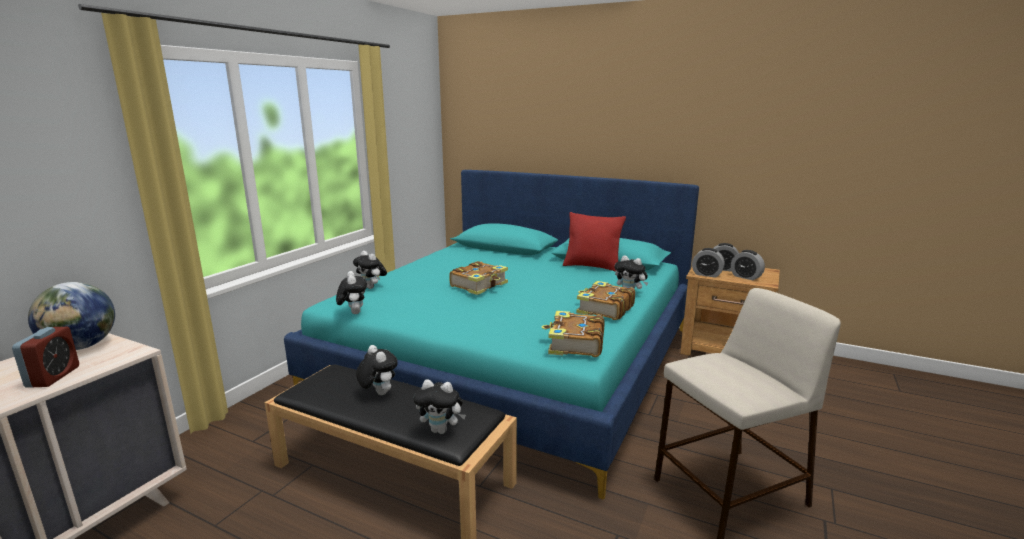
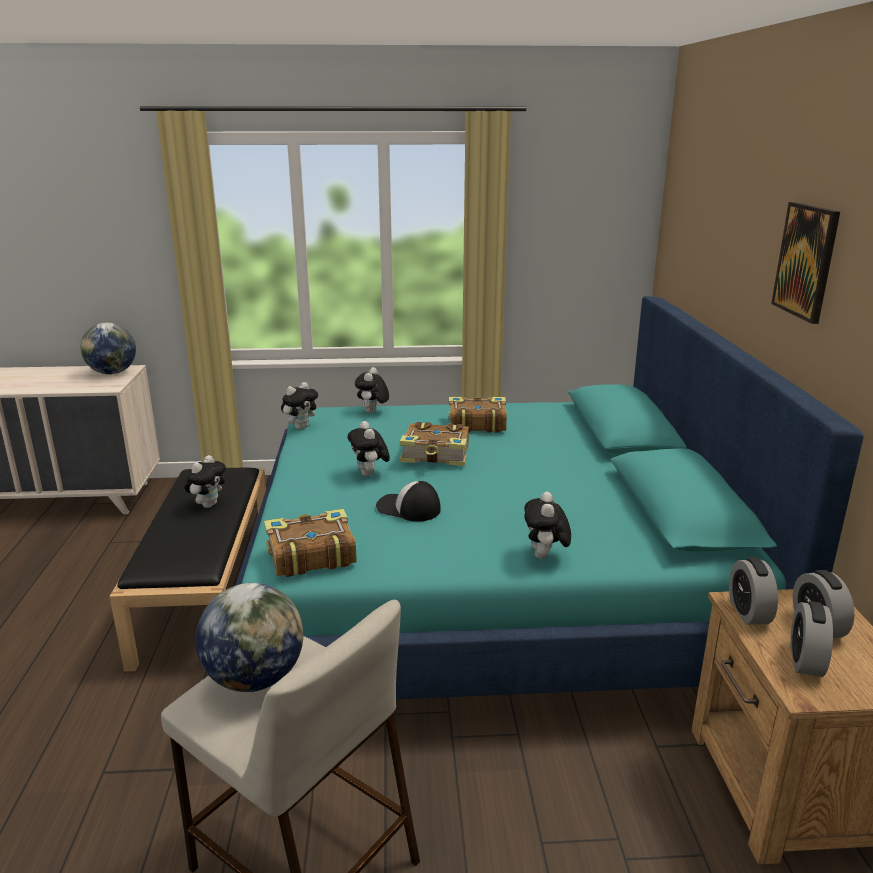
camera: 60 degrees right, 5 degrees up
(53, 377) = (64, 385): alarm clock -> none
(441, 430) = (157, 555): plush toy -> plush toy (370, 474)
(542, 307) = (408, 508): none -> cap
(592, 267) = (626, 504): red pillow -> none
(604, 309) = (447, 549): book -> book (476, 423)
(624, 121) = (806, 261): none -> picture
(727, 375) = (255, 678): none -> globe

